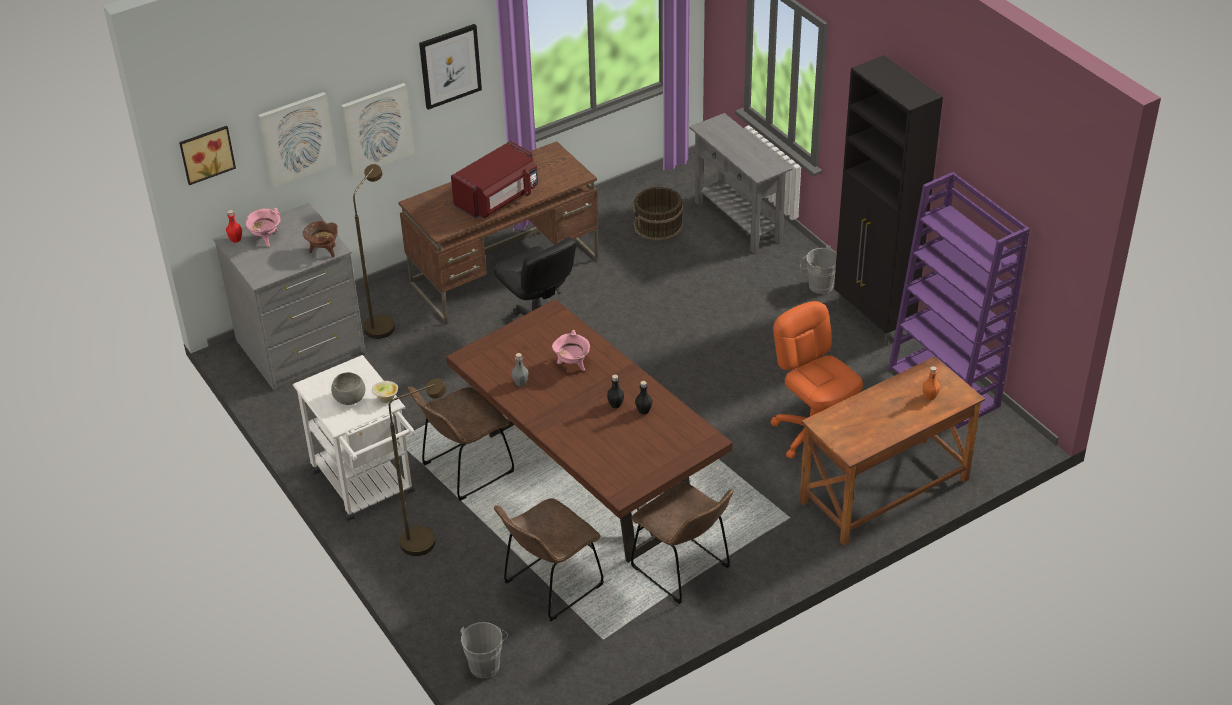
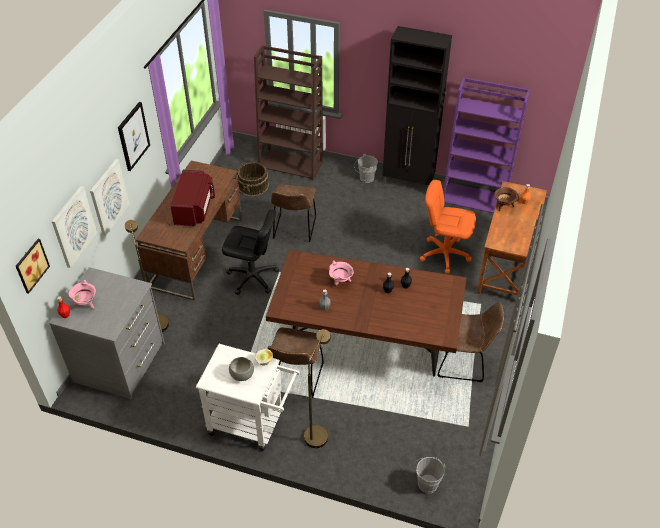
camera: 40 degrees left, 5 degrees up
(324, 250) = (133, 291): brown cooking pot -> brown cooking pot (504, 206)
(549, 586) = (411, 415): brown chair -> brown chair (294, 229)
(737, 221) = (291, 164): grey console table -> brown bookcase

